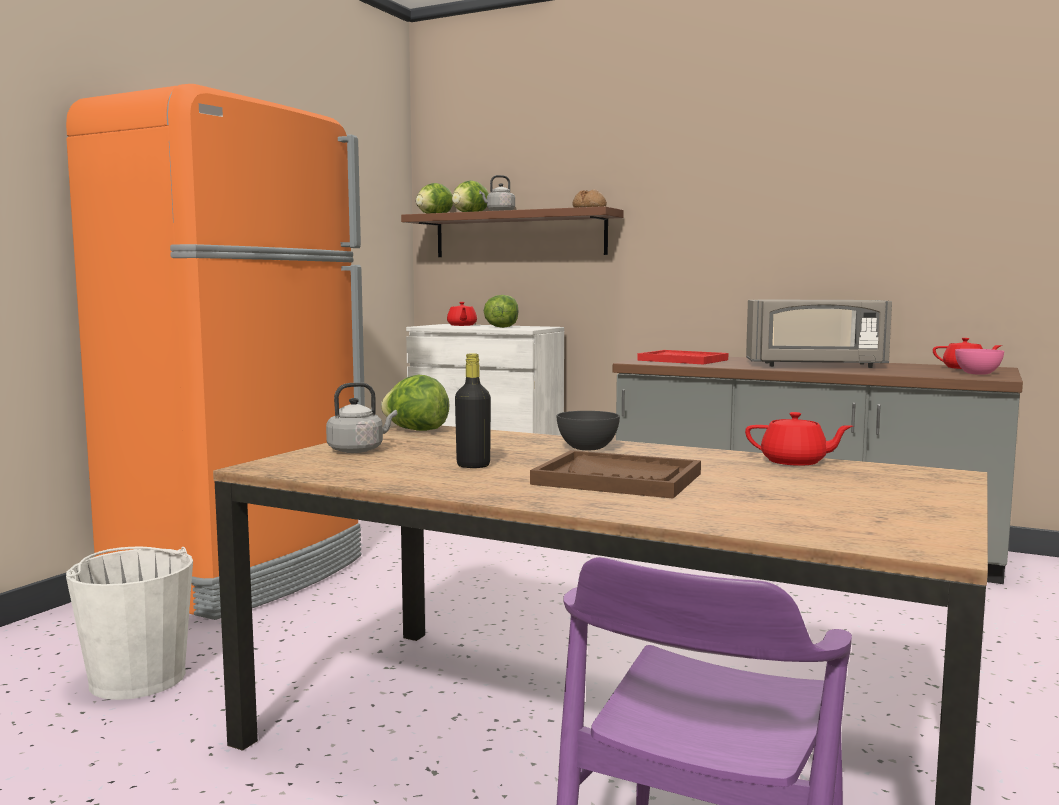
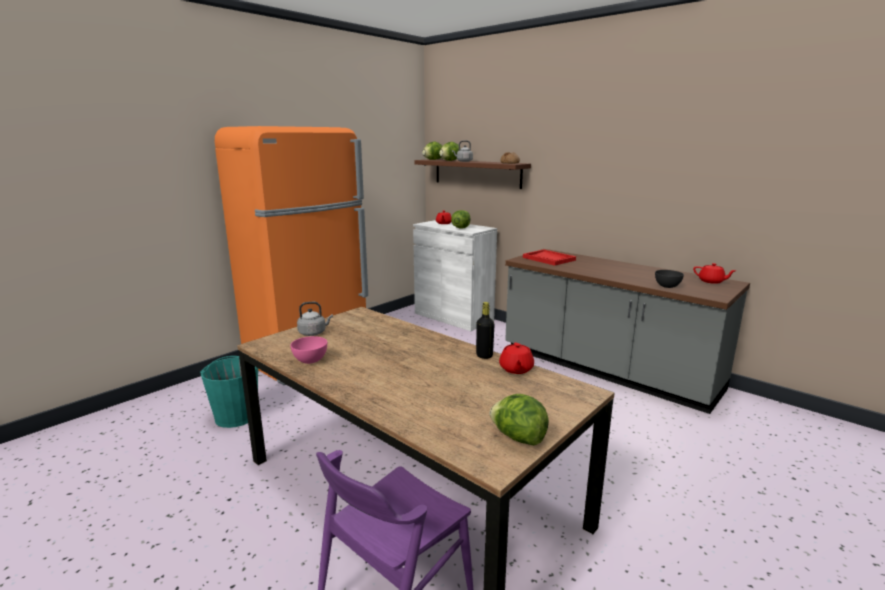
camera: 15 degrees right, 10 degrees up
(137, 678) = (236, 416): white bucket -> turquoise bucket
(416, 430) = (357, 315): lettuce -> lettuce (518, 438)
(473, 465) = (351, 354): black bottle -> black bottle (484, 356)
(587, 448) = (422, 343): grey bowl -> grey bowl (667, 286)
(618, 479) = (407, 376): brown tray -> none
(795, 462) = (516, 369): red teapot -> red teapot turned 60 degrees clockwise
(815, 365) = (619, 271): grey microwave -> none
(977, 374) = (710, 290): pink bowl -> pink bowl (310, 360)

